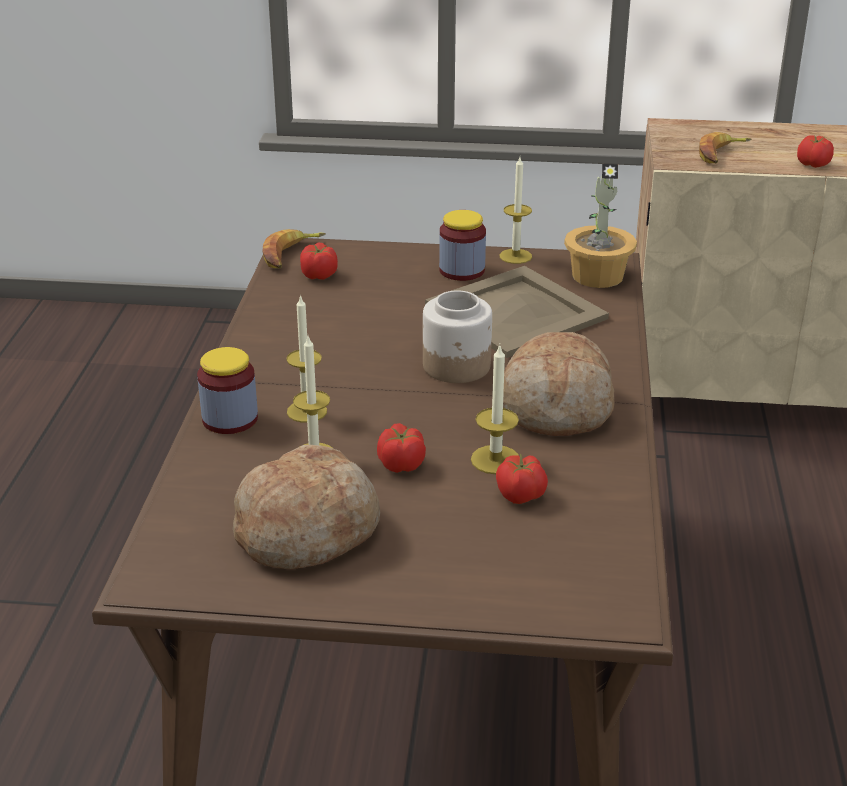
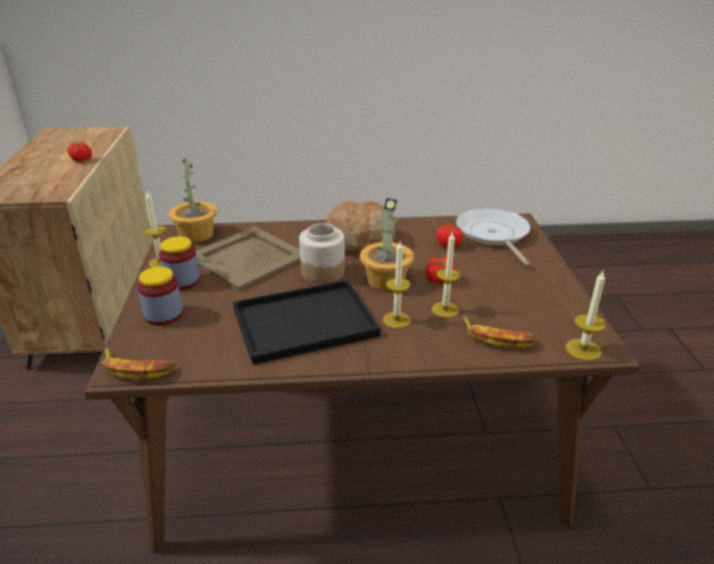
camera: 100 degrees left, 0 degrees up
(230, 419) = (419, 350): jar -> jar (163, 315)
(307, 529) = (517, 301): bread -> none
(319, 275) = (183, 345): tomato -> none
(334, 347) = (306, 321): none -> black tray
(417, 416) = (386, 280): none -> potted plant
(495, 460) = (420, 253): candle -> candle (583, 349)
(557, 561) = (493, 235): none -> frying pan
(721, 154) = (50, 182): banana -> banana (497, 337)

